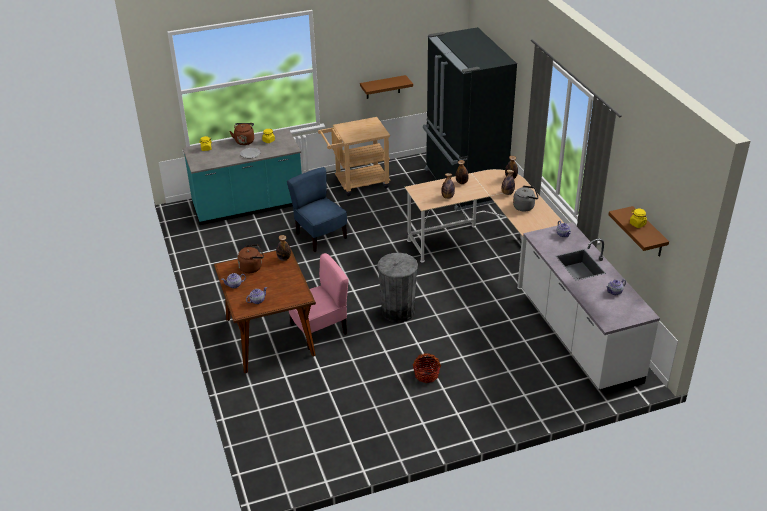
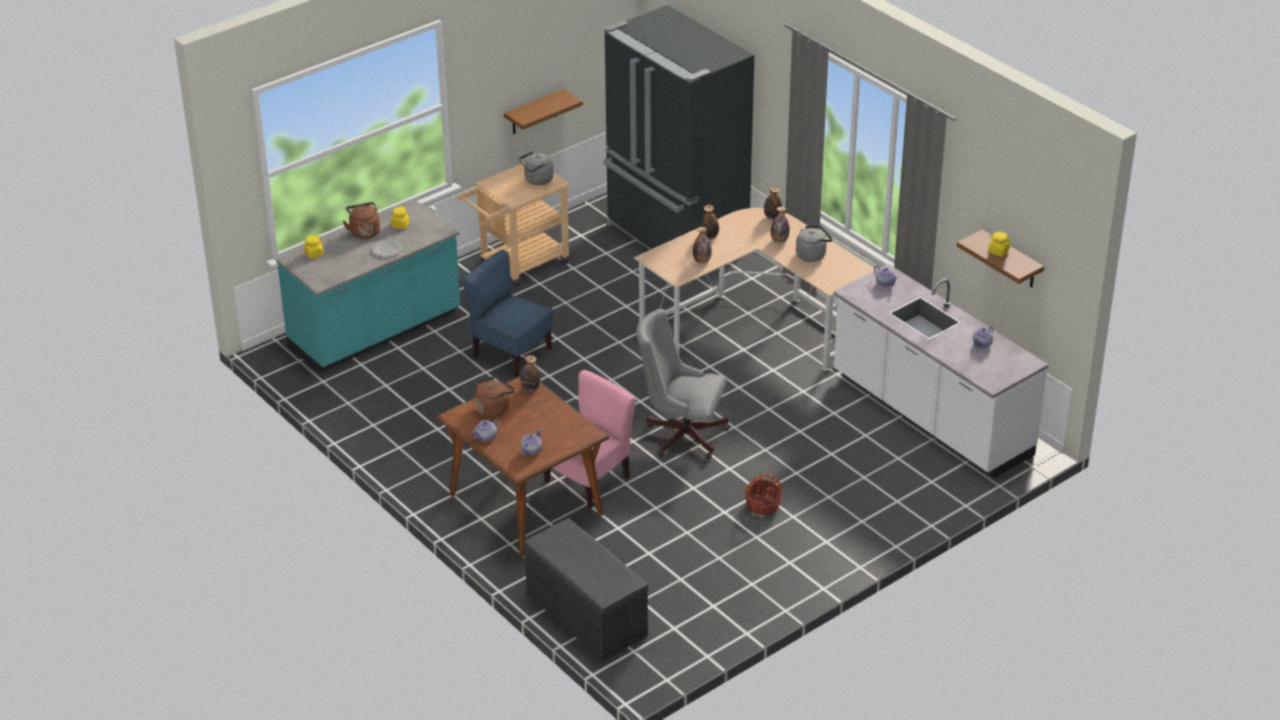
camera: 20 degrees left, 0 degrees up
(260, 426) = (584, 614): none -> grey bench
(370, 129) = (537, 180): none -> grey kettle
(398, 312) = (681, 434): grey trash can -> grey office chair

